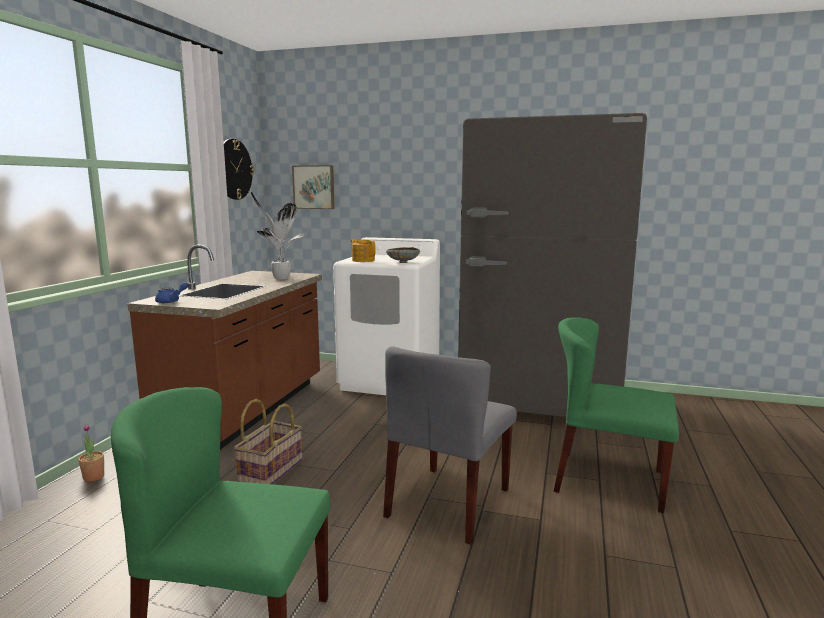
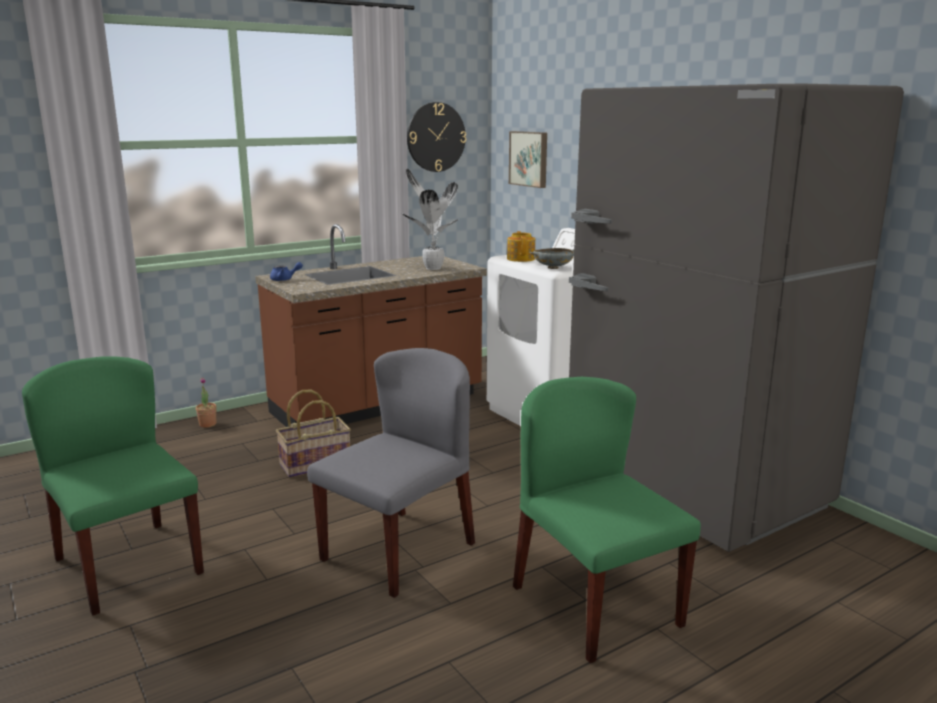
camera: 40 degrees right, 5 degrees up
(448, 503) = (399, 550): grey chair -> grey chair turned 150 degrees clockwise

